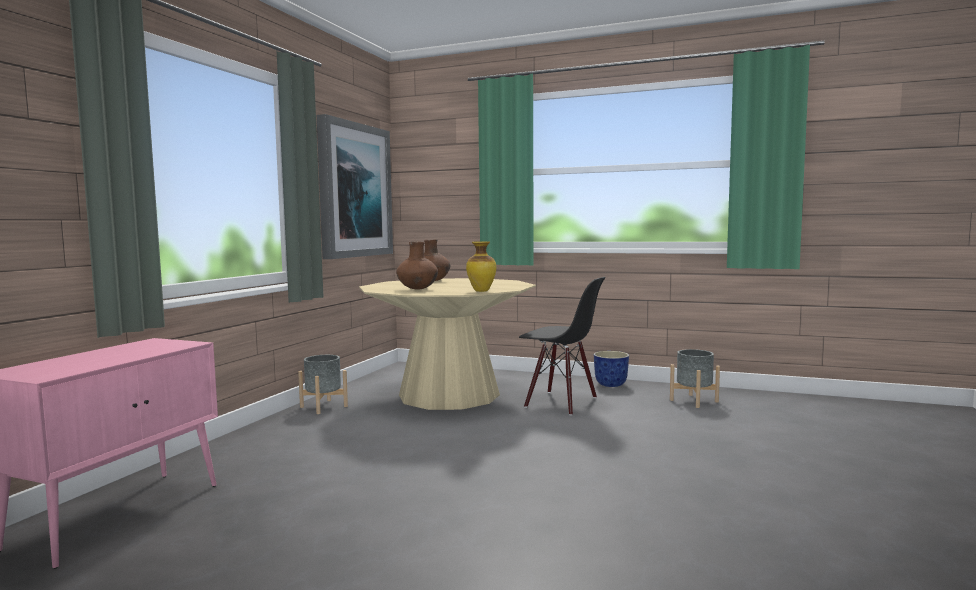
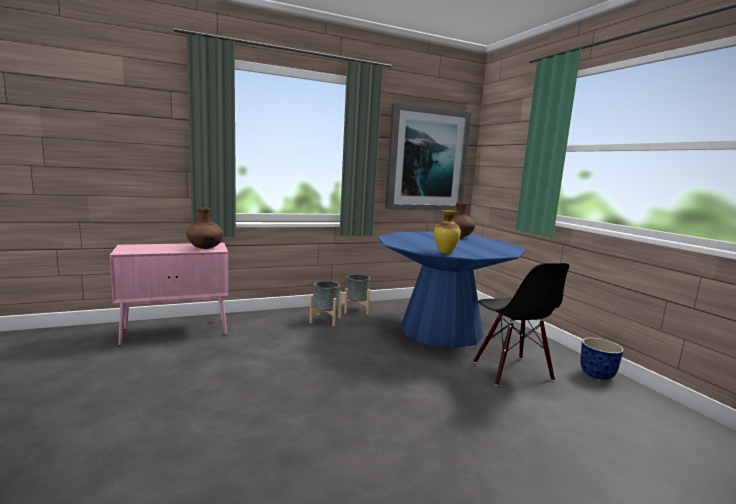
camera: 45 degrees right, 5 degrees up
(417, 289) = (414, 241): brown vase -> brown vase (205, 248)
(449, 395) = (441, 330): beige dining table -> blue dining table
(693, 401) = (661, 431): grey planter -> grey planter (325, 320)

